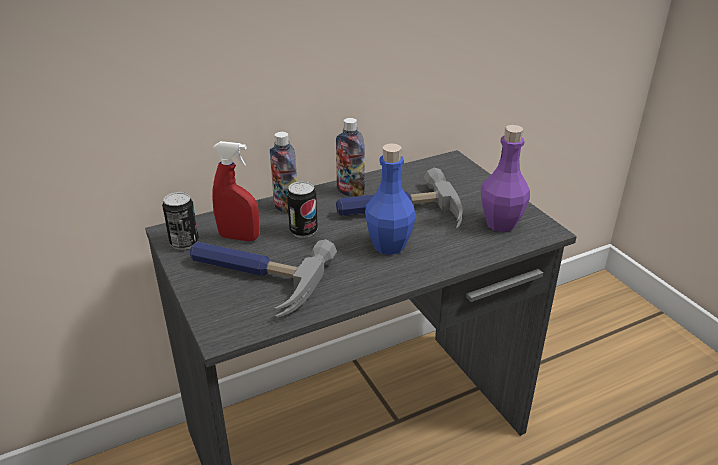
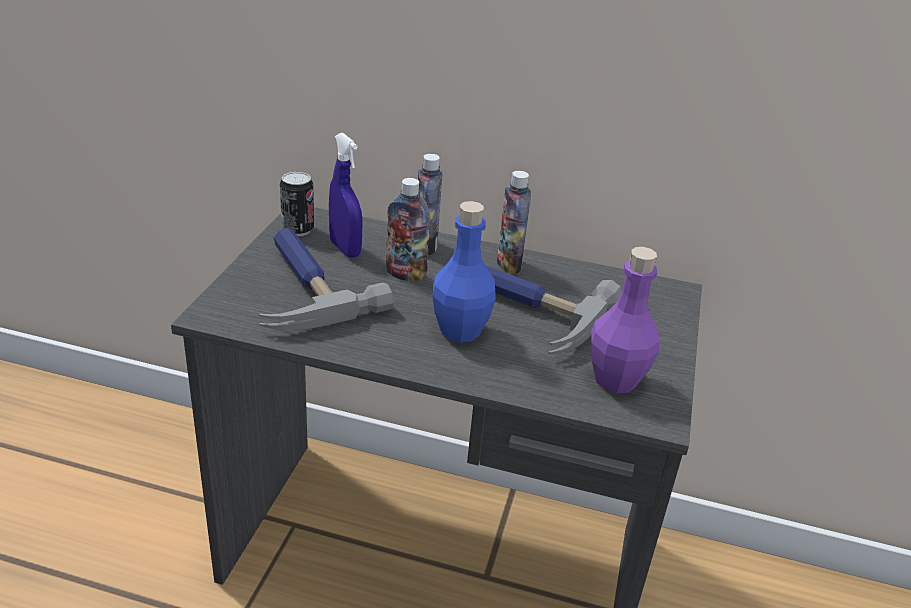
camera: 40 degrees right, 0 degrees up
(239, 237) = (345, 249): red spray bottle -> blue spray bottle
(303, 231) = (406, 274): can -> bottle

